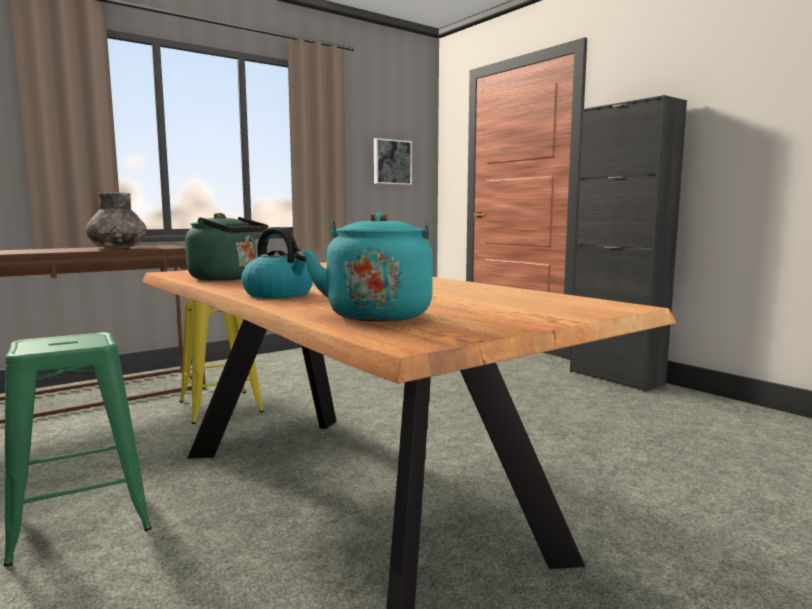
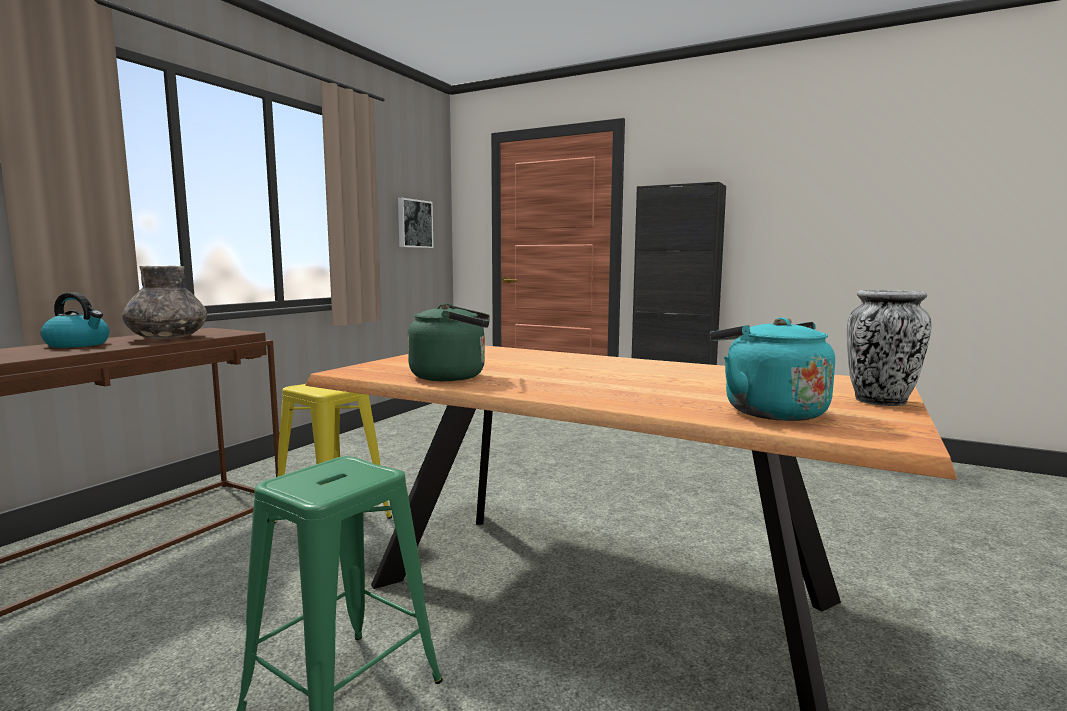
camera: 25 degrees left, 0 degrees up
(280, 294) = (593, 395): kettle -> kettle (78, 344)
(535, 318) = (880, 401): none -> vase

